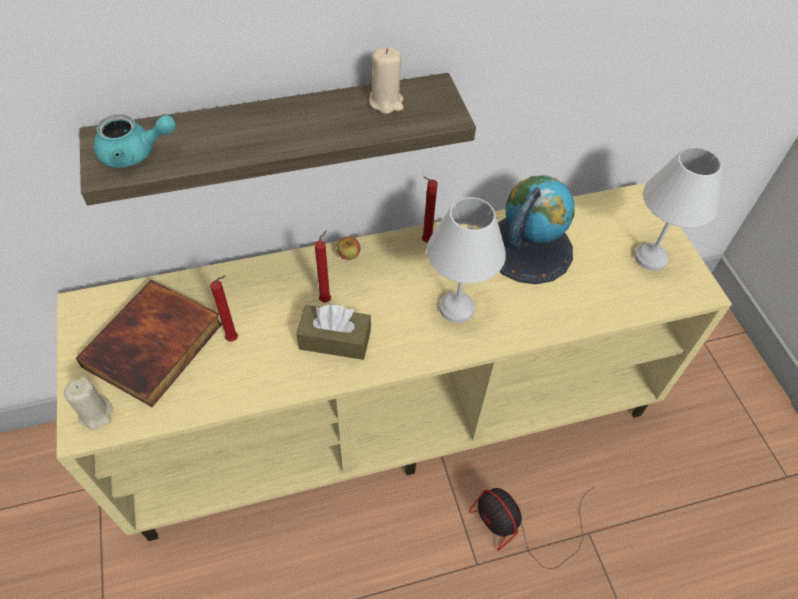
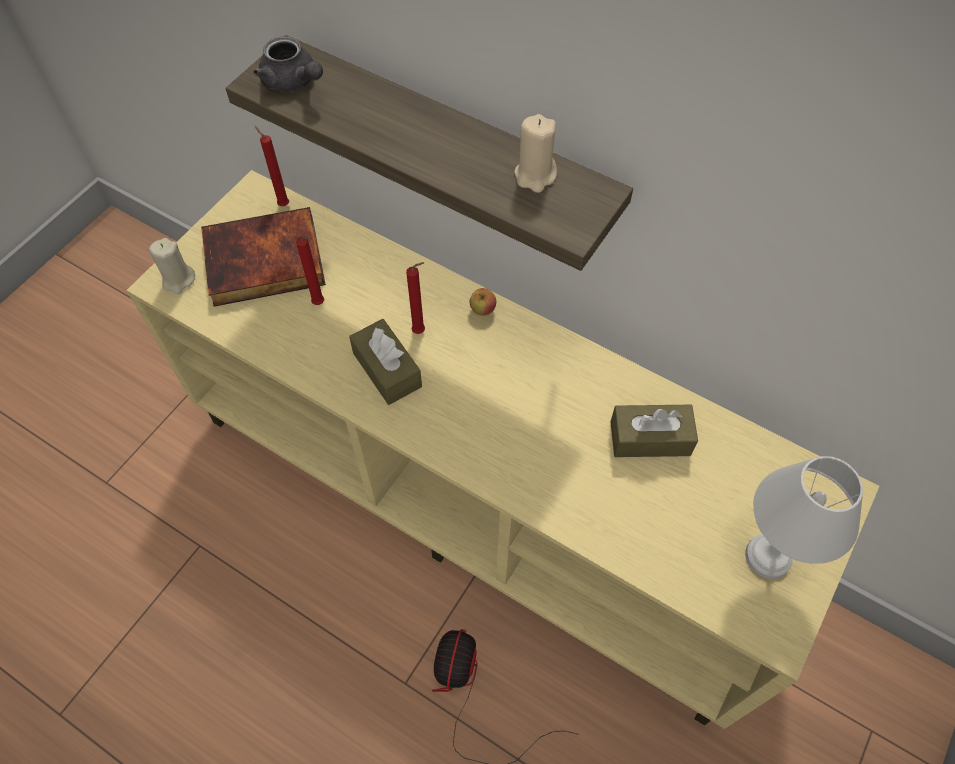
camera: 50 degrees right, 5 degrees up
(135, 153) = (293, 82): turquoise teapot -> grey teapot
(425, 241) = (562, 351): red candle -> red candle (282, 204)
(455, 307) = (514, 430): white table lamp -> none
(528, 248) = (650, 438): globe -> brown tissue box

